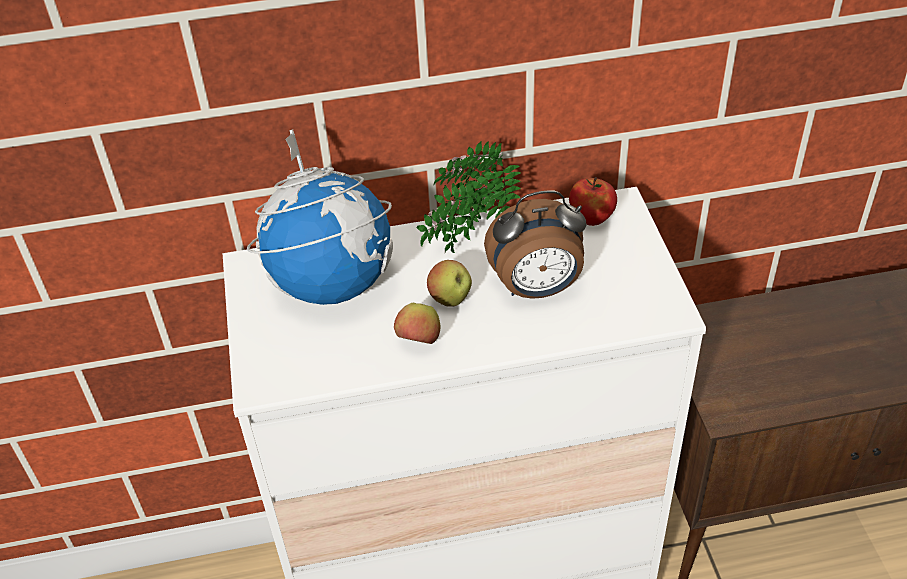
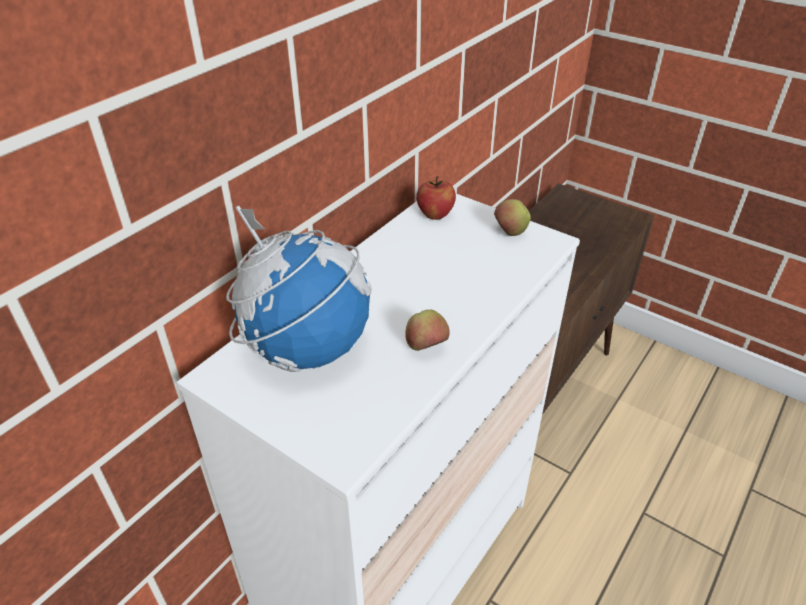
camera: 45 degrees left, 5 degrees down
(450, 299) = (411, 308): apple -> apple (510, 232)
(466, 236) = (368, 265): potted plant -> none
(537, 289) = (458, 271): alarm clock -> none

